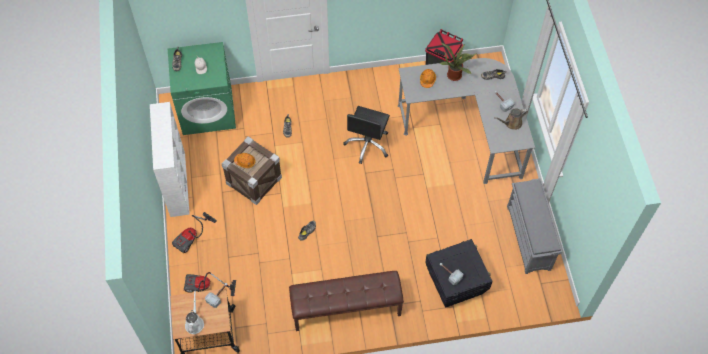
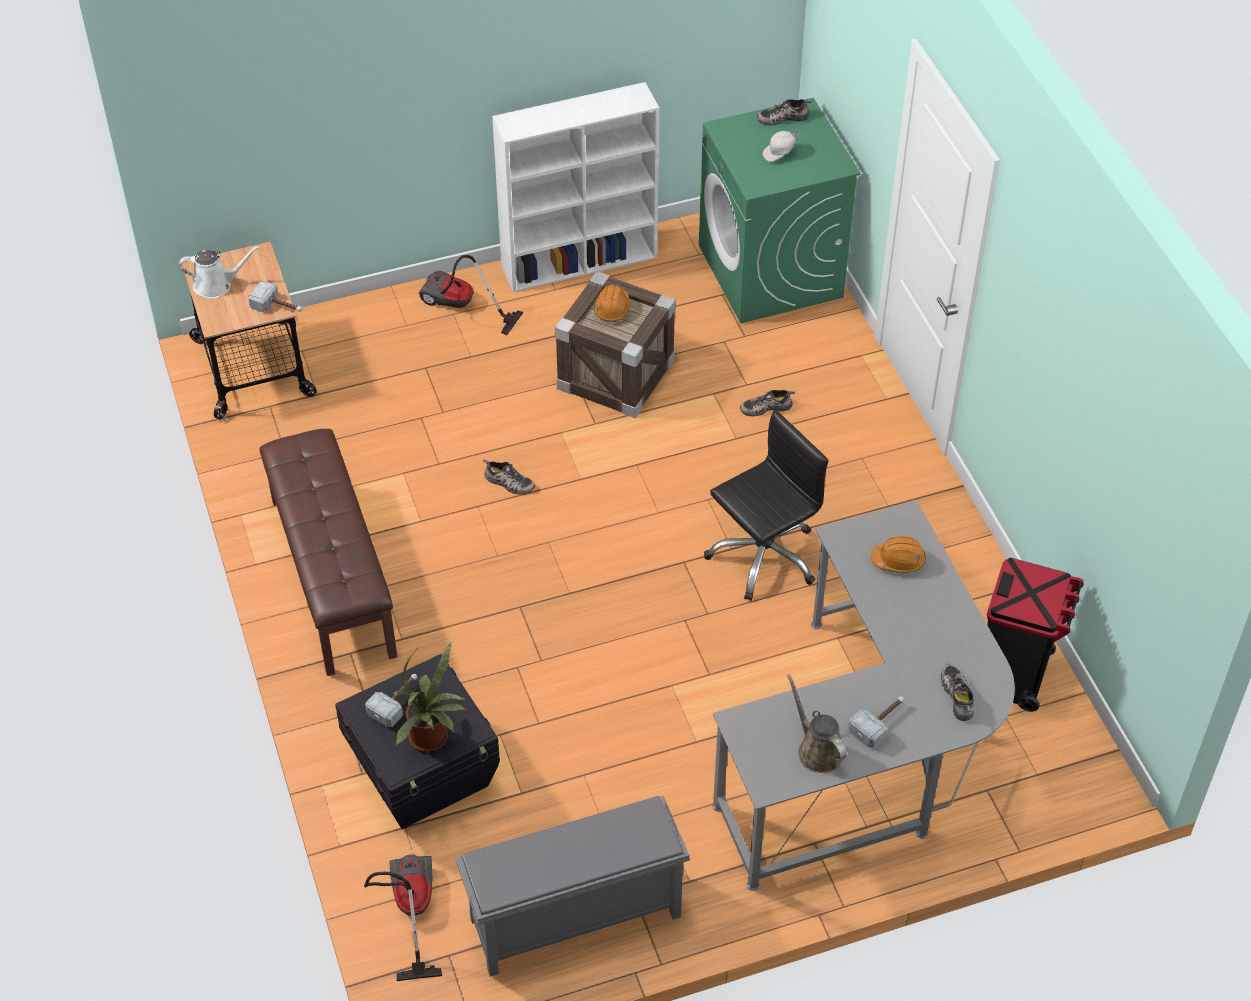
camera: 80 degrees right, 10 degrees down
(205, 288) = (350, 346): vacuum cleaner -> vacuum cleaner (409, 911)
(367, 144) = (763, 556): black office chair -> black office chair turned 135 degrees clockwise
(455, 74) = (935, 615): potted plant -> potted plant (432, 739)

